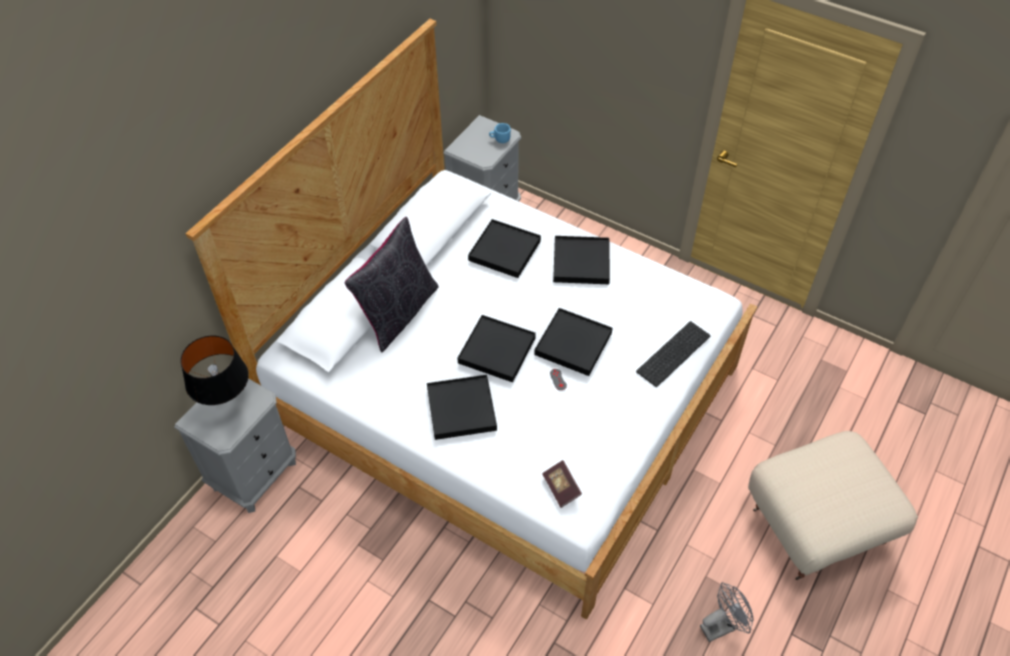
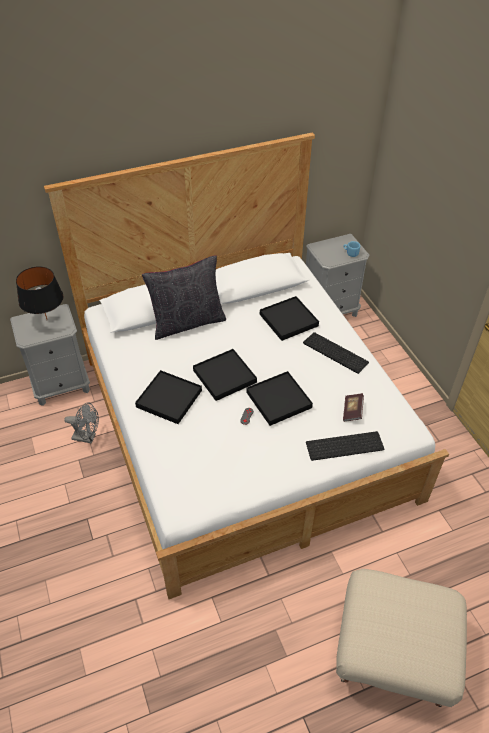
camera: 35 degrees right, 5 degrees down
(561, 488) = (183, 484): book -> book (352, 411)
(581, 262) = (334, 353): black tray -> keyboard
(721, 625) = (256, 672): grey fan -> grey fan (87, 437)

